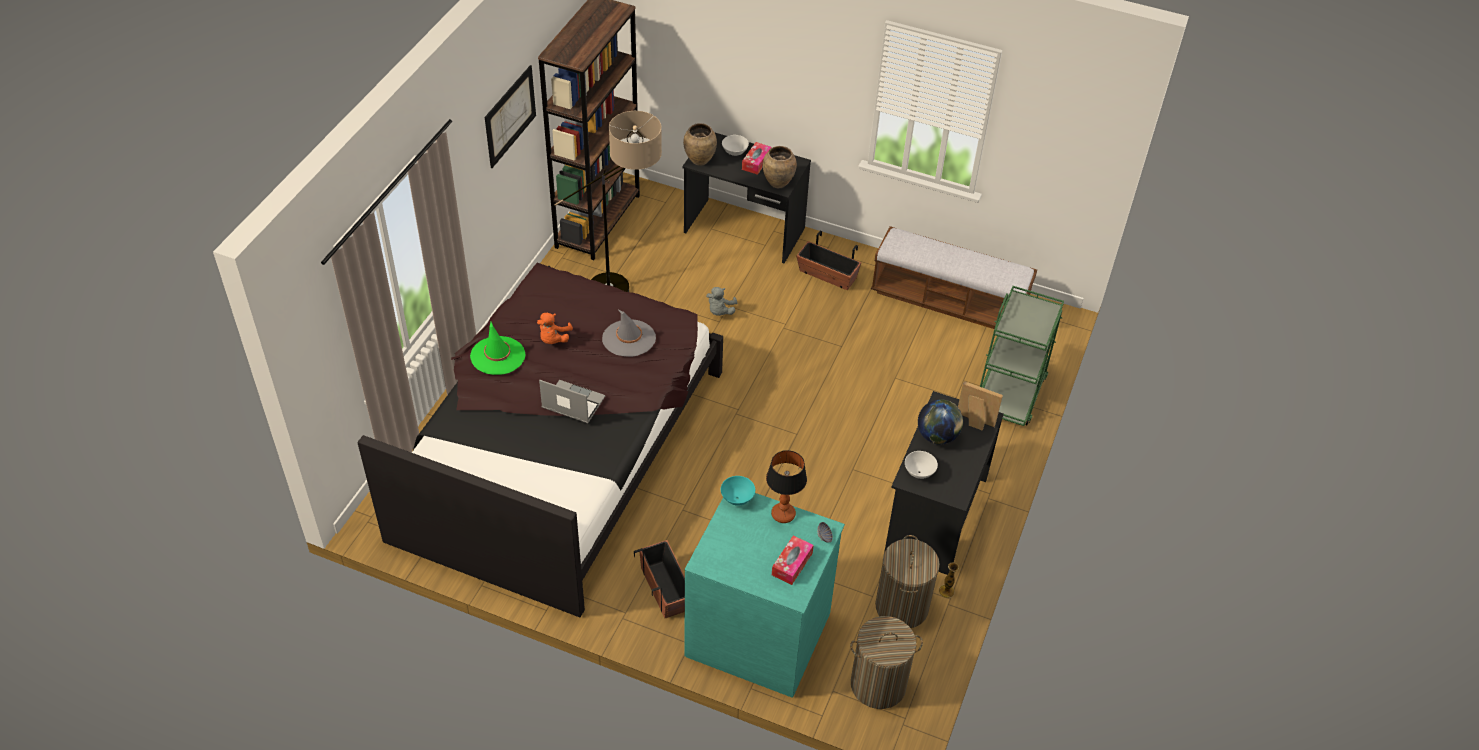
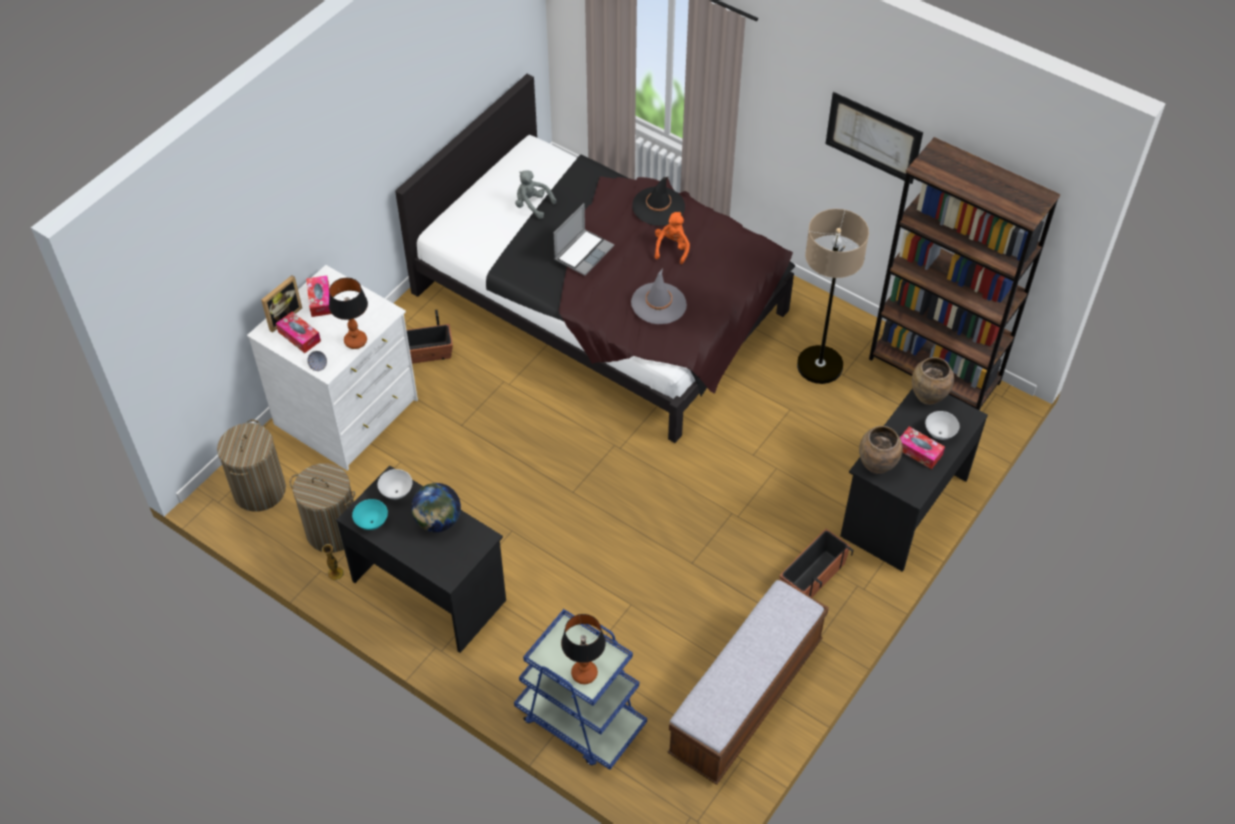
camera: 105 degrees right, 5 degrees up
(498, 356) = (658, 206): green hat -> black hat
(553, 339) = (672, 248): orange plush toy -> orange plush toy turned 75 degrees clockwise
(720, 311) = (768, 458): grey plush toy -> grey plush toy (532, 205)
(737, 499) = (385, 312): turquoise bowl -> turquoise bowl (371, 522)
(737, 559) = (320, 300): none -> tissue box
(759, 632) = (348, 413): turquoise dresser -> white dresser
(974, 422) = (446, 561): picture frame -> picture frame (282, 316)
(1009, 392) = (580, 719): green cart -> blue cart
(1039, 314) = (583, 673): none -> table lamp

